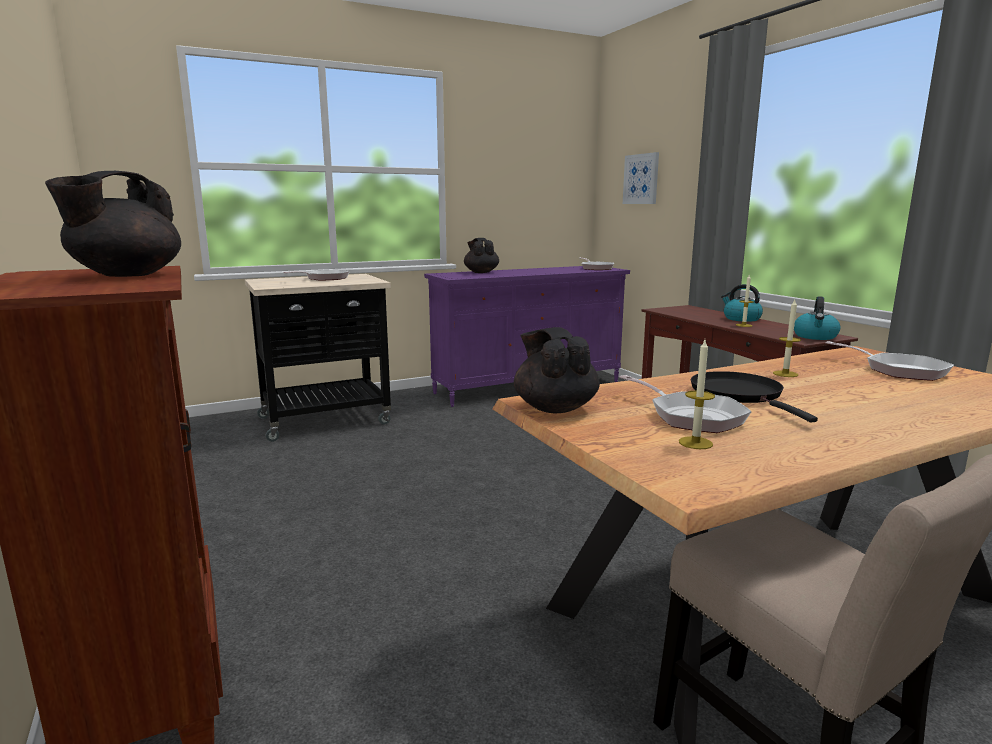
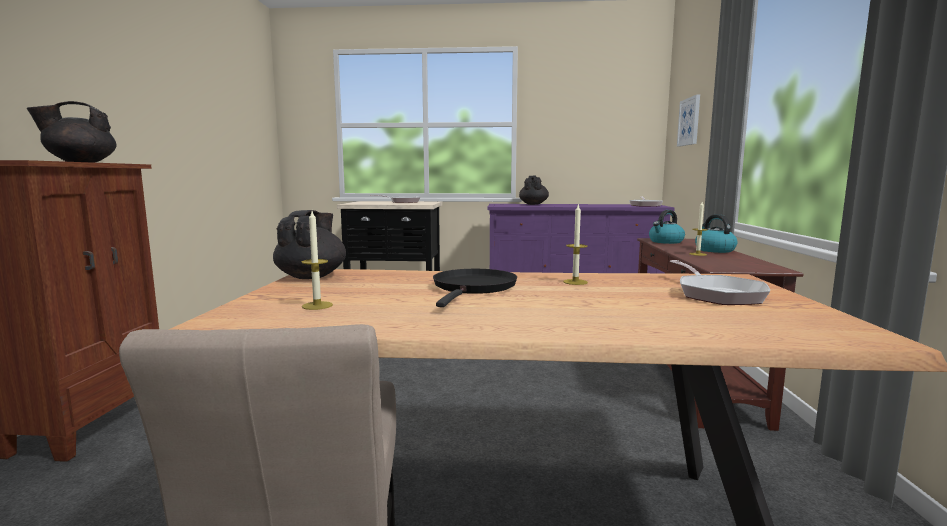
camera: 30 degrees right, 5 degrees down
(691, 416) = (379, 293): frying pan -> none
(815, 336) = (748, 267): kettle -> kettle (665, 242)

